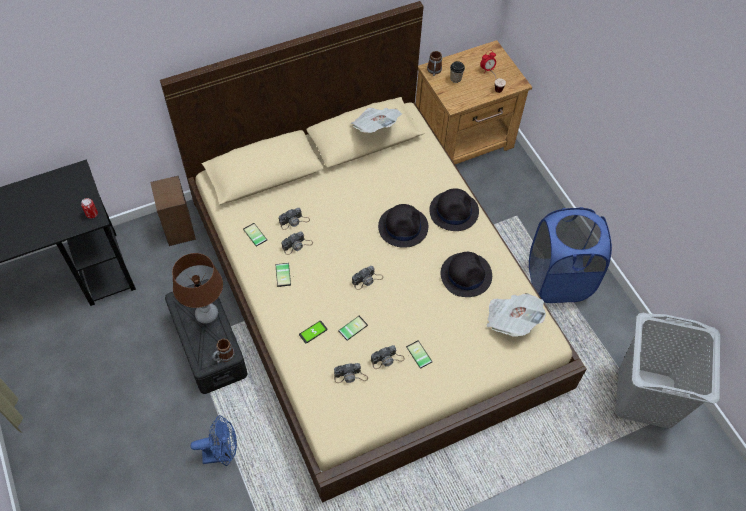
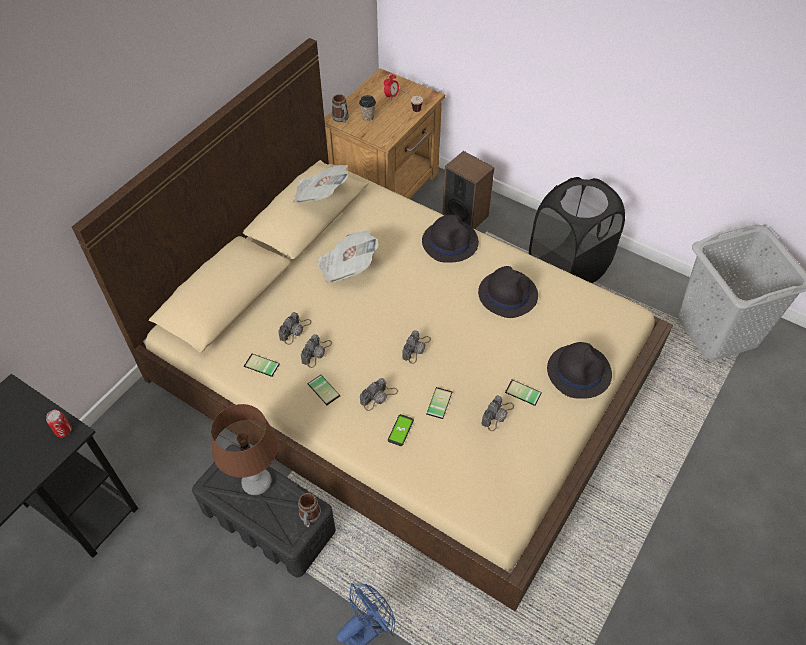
camera: 30 degrees left, 5 degrees down
(179, 228) = (146, 416): speaker -> speaker (465, 215)
(350, 376) = (474, 452): camera -> camera (379, 397)
(403, 227) = (412, 280): black hat -> black hat (579, 371)
(511, 320) = (581, 313): newspaper -> newspaper (347, 267)
(558, 280) = (566, 270): blue laundry basket -> black laundry basket

